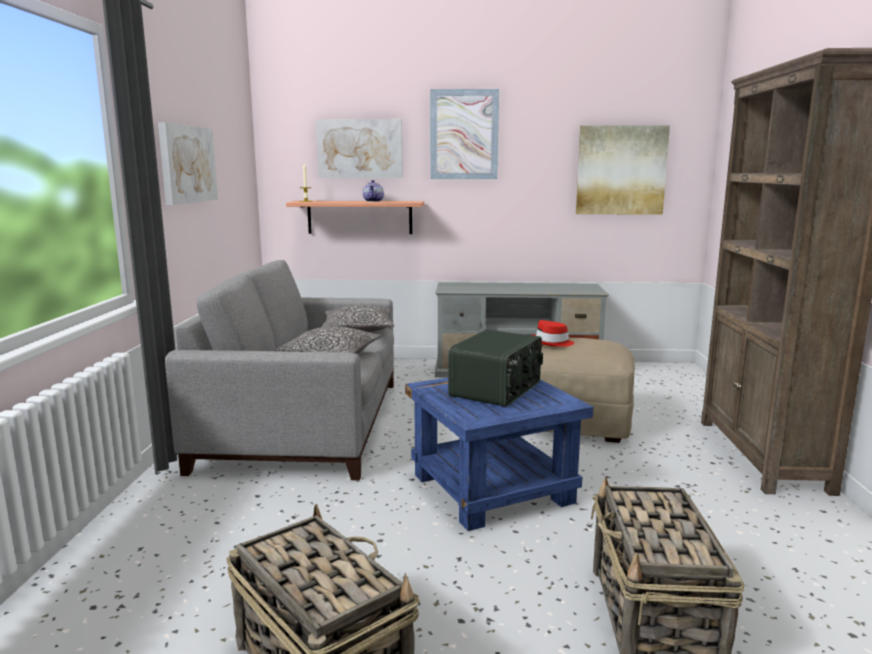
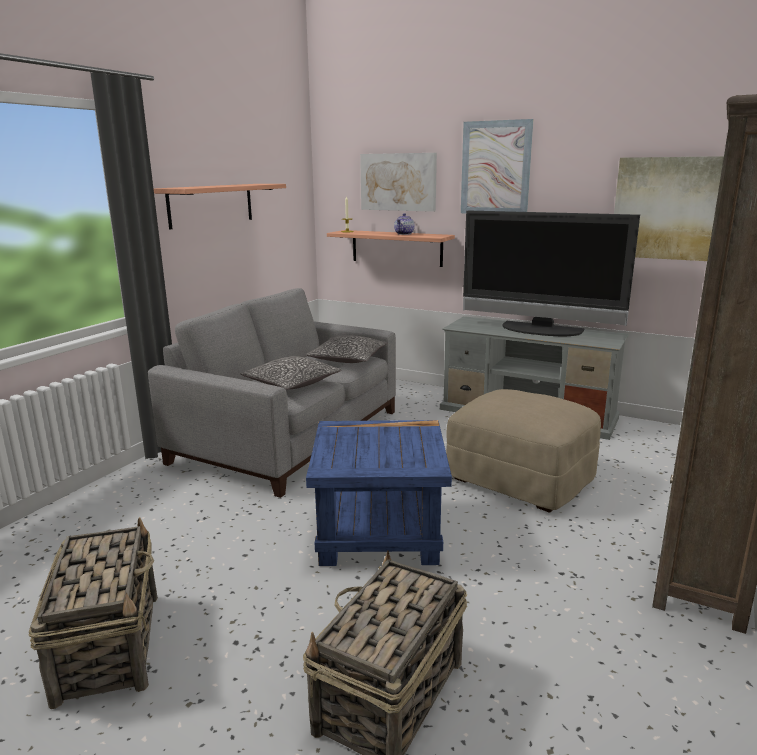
camera: 25 degrees right, 5 degrees up
(187, 164) = (211, 205): picture -> shelf
(497, 389) = (387, 441): radio -> none
(524, 287) = (540, 330): none -> television
(552, 343) = (504, 398): red hat -> none

